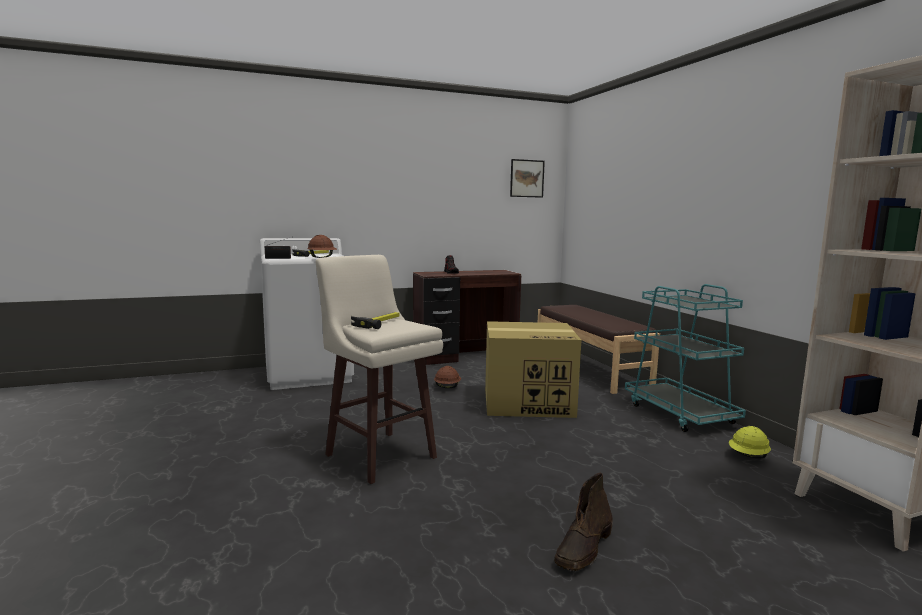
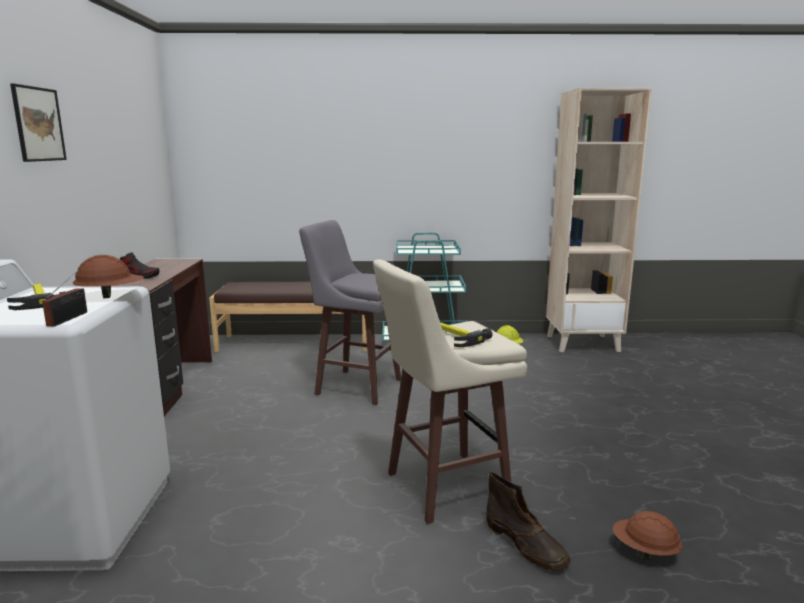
camera: 70 degrees left, 5 degrees up
(447, 387) = (268, 417): brown hard hat -> brown hard hat (644, 551)
(527, 178) = (146, 132): picture -> picture (38, 124)
(529, 402) = (356, 386): cardboard box -> grey stool
(584, 548) = (624, 425): brown boot -> brown boot (526, 545)

